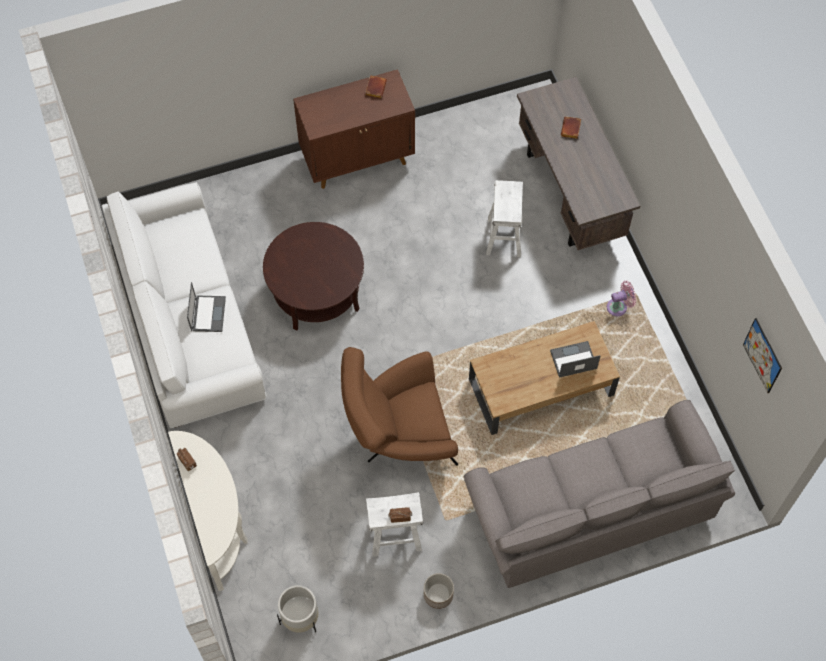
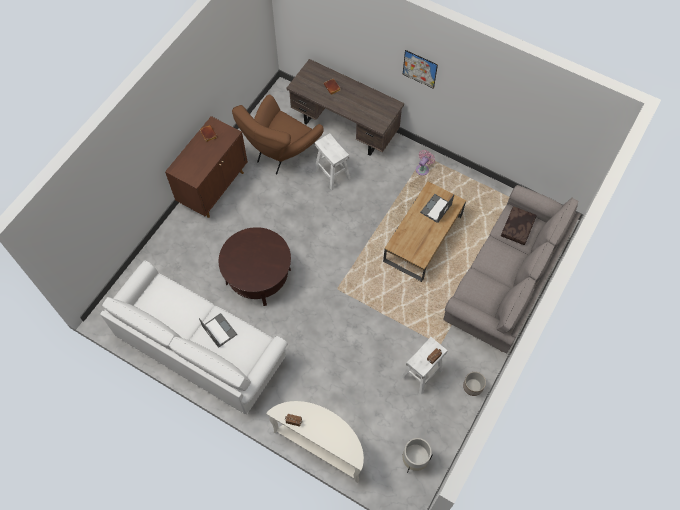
camera: 40 degrees left, 0 degrees up
(398, 436) = (375, 319): brown armchair -> brown armchair (280, 153)
(646, 454) = (518, 228): none -> brown pillow
(762, 355) = (559, 126): picture -> picture (419, 69)

